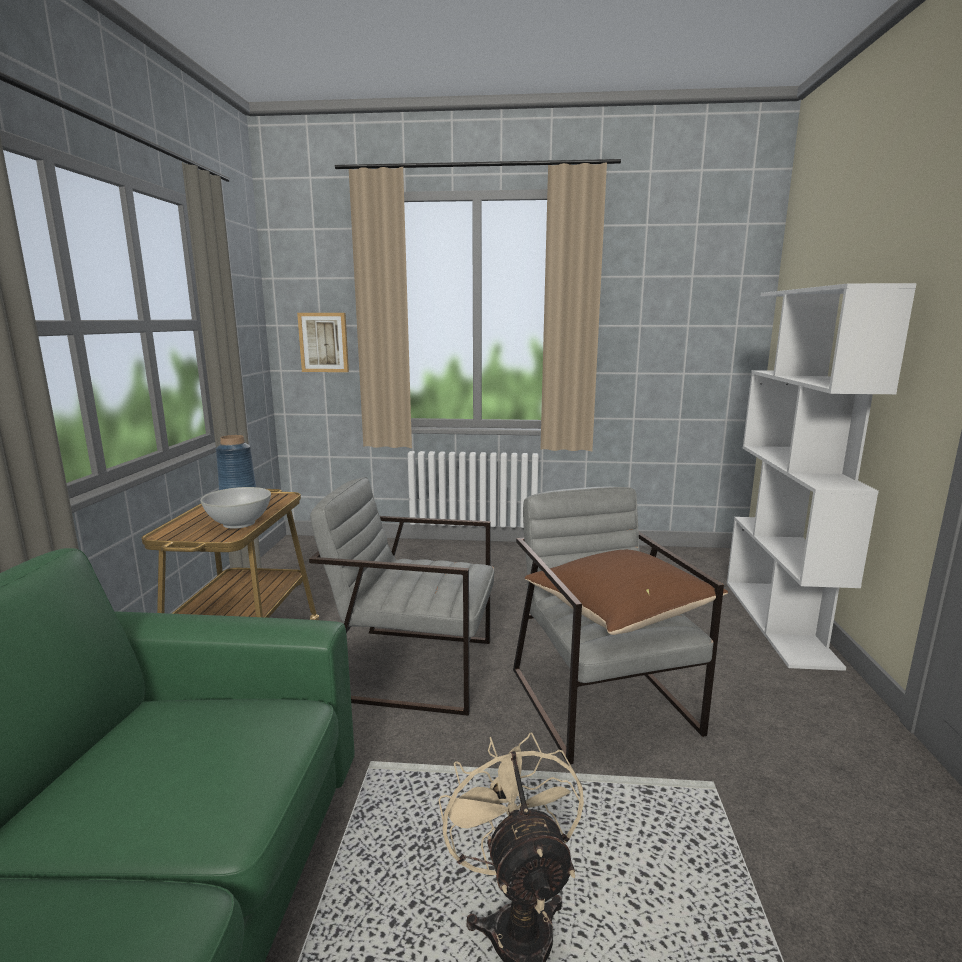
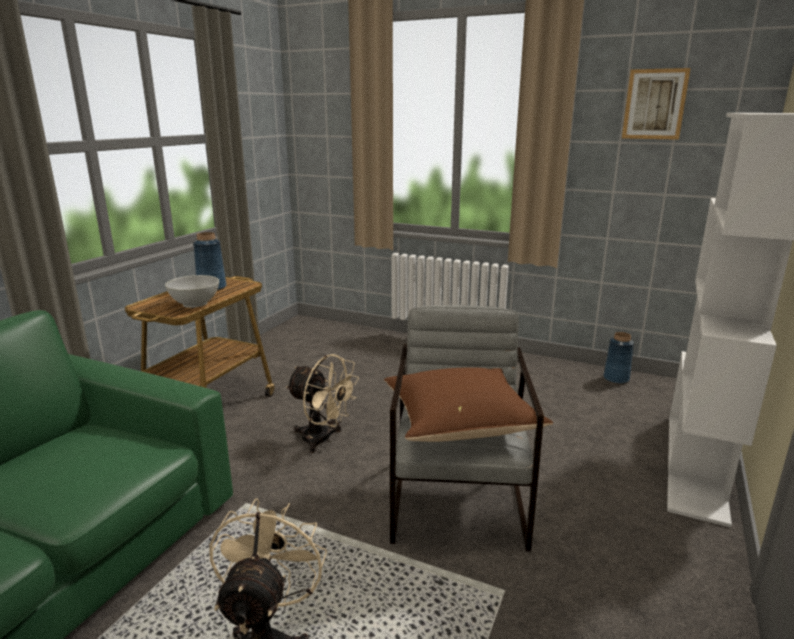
camera: 20 degrees right, 5 degrees up
(324, 342) = (329, 151): picture -> picture (654, 104)
(413, 668) = (323, 440): grey armchair -> beige fan
(657, 555) = (616, 379): none -> blue vase

